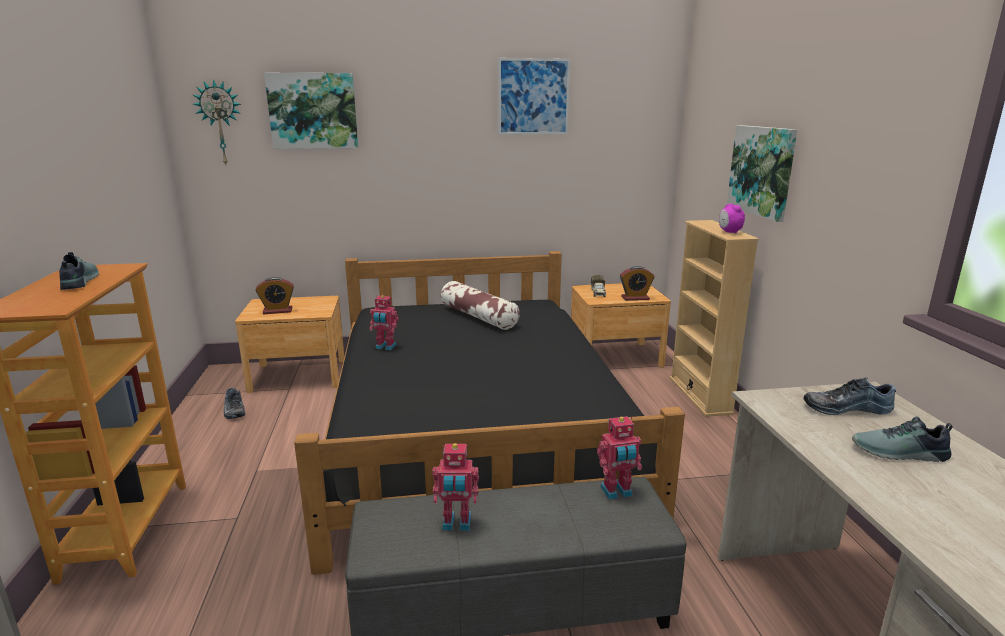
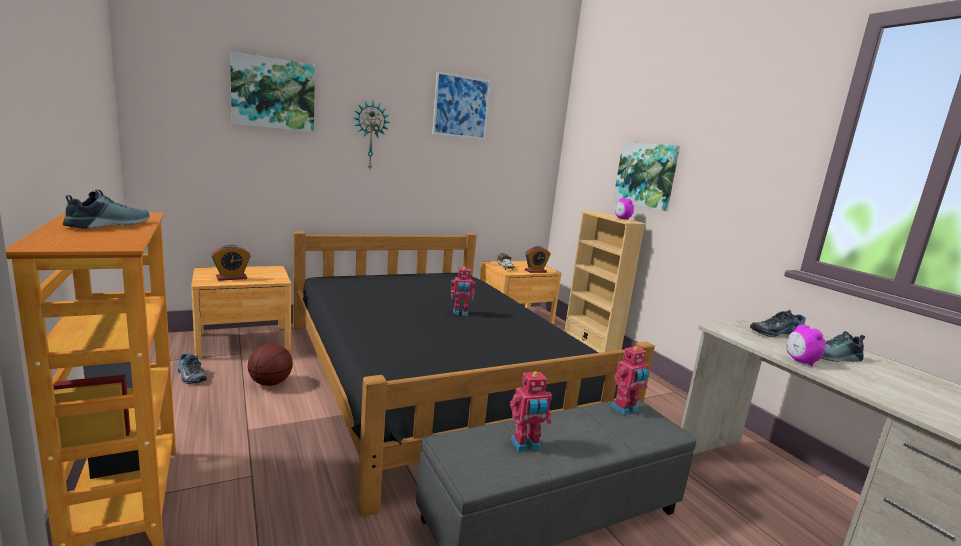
camera: 20 degrees left, 5 degrees down
(77, 282) = (107, 224): shoe -> shoe turned 60 degrees clockwise
(220, 123) = (177, 93): wall clock -> wall clock (370, 135)
(300, 423) = (270, 383): none -> basketball
(385, 347) = (357, 308): toy robot -> toy robot (460, 313)
(478, 316) = (420, 284): pillow -> none
(830, 455) = (800, 361): none -> alarm clock

